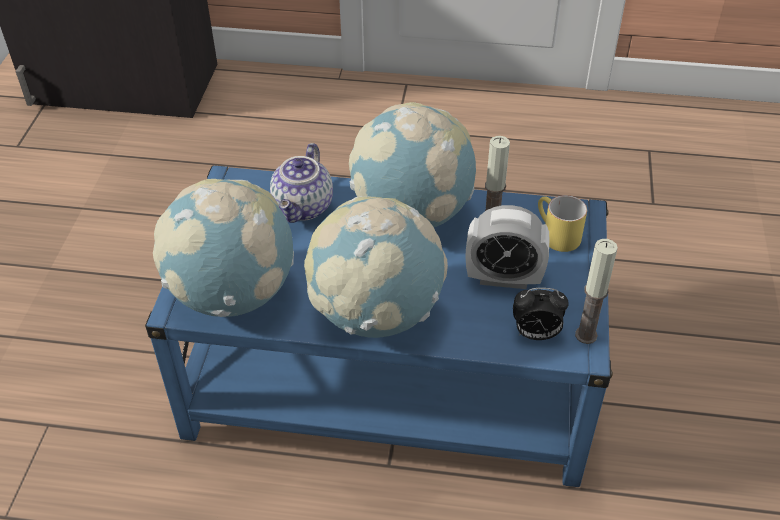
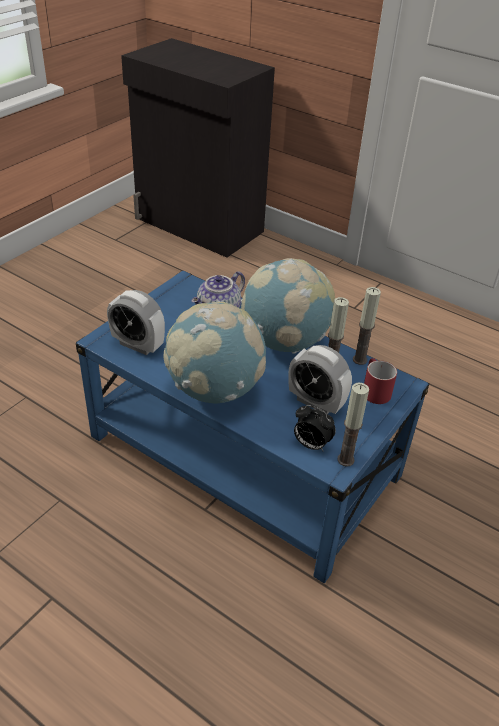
camera: 25 degrees right, 5 degrees down
(233, 294) = (138, 345): globe -> alarm clock
(513, 202) = (360, 360): none -> candle
(555, 235) = (373, 390): yellow mug -> red mug

